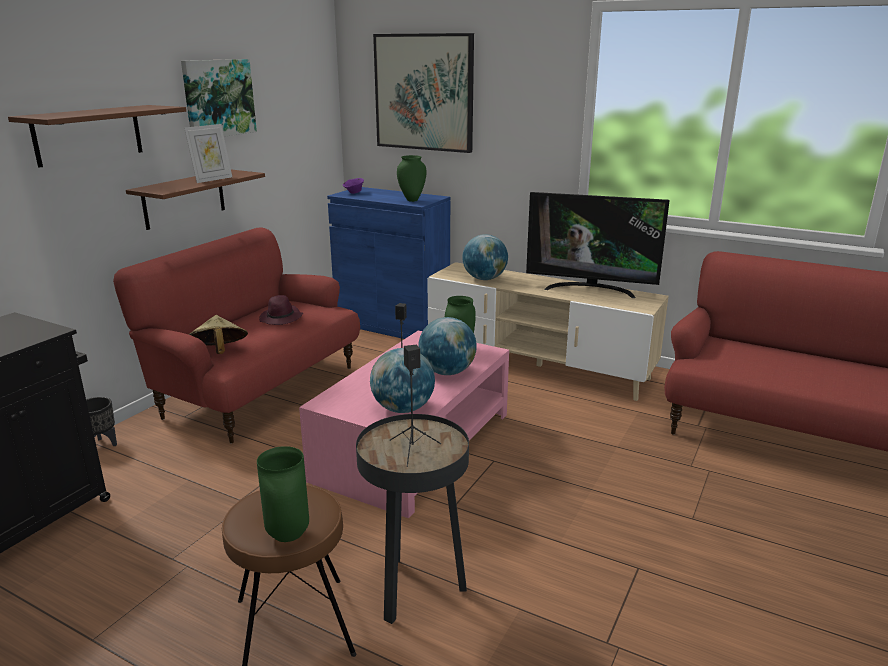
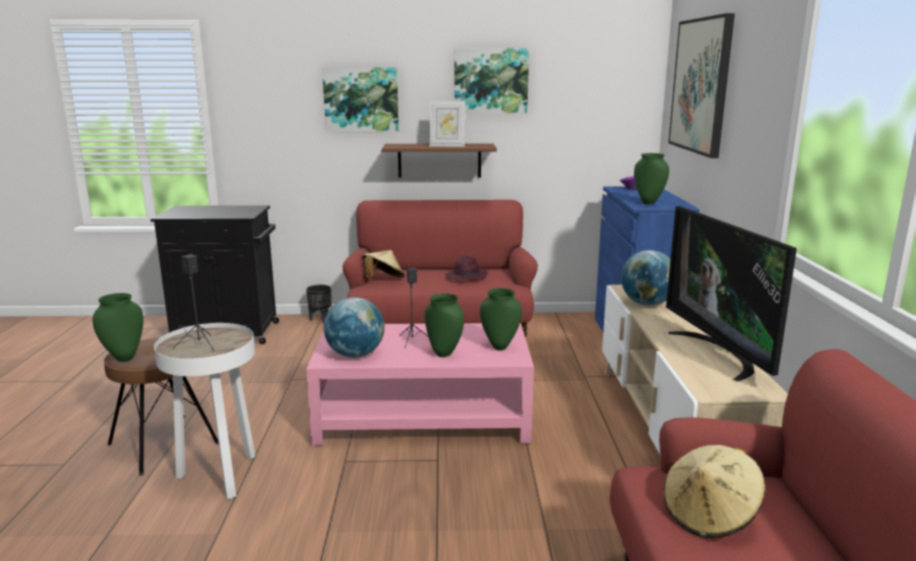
camera: 60 degrees right, 5 degrees down
(88, 135) = (361, 99): brown shelf -> picture
(415, 590) = (221, 476): black side table -> white side table
(447, 372) = (445, 353): globe -> green vase
(744, 362) = (709, 515): none -> beige hat

